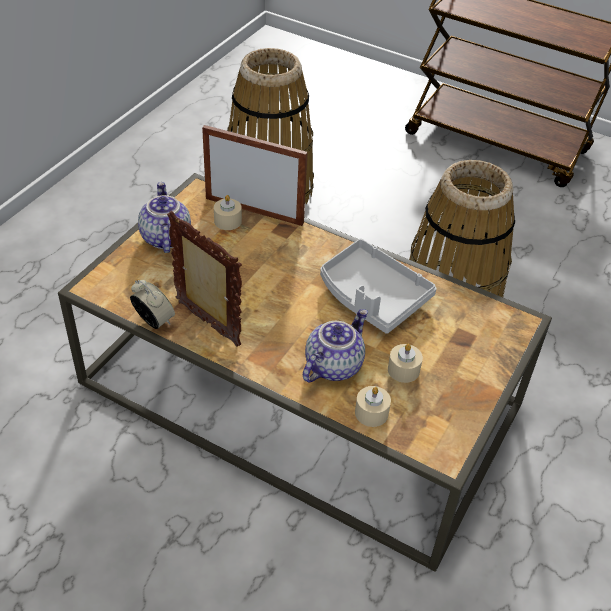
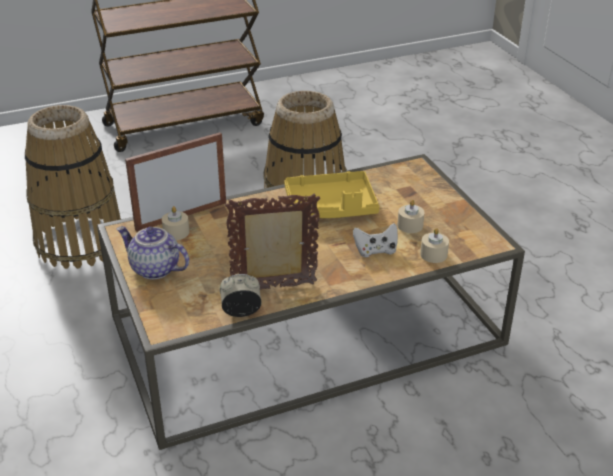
camera: 50 degrees left, 10 degrees down
(332, 365) = (375, 251): teapot -> white game controller
(372, 296) = (331, 207): grey tray -> yellow tray

